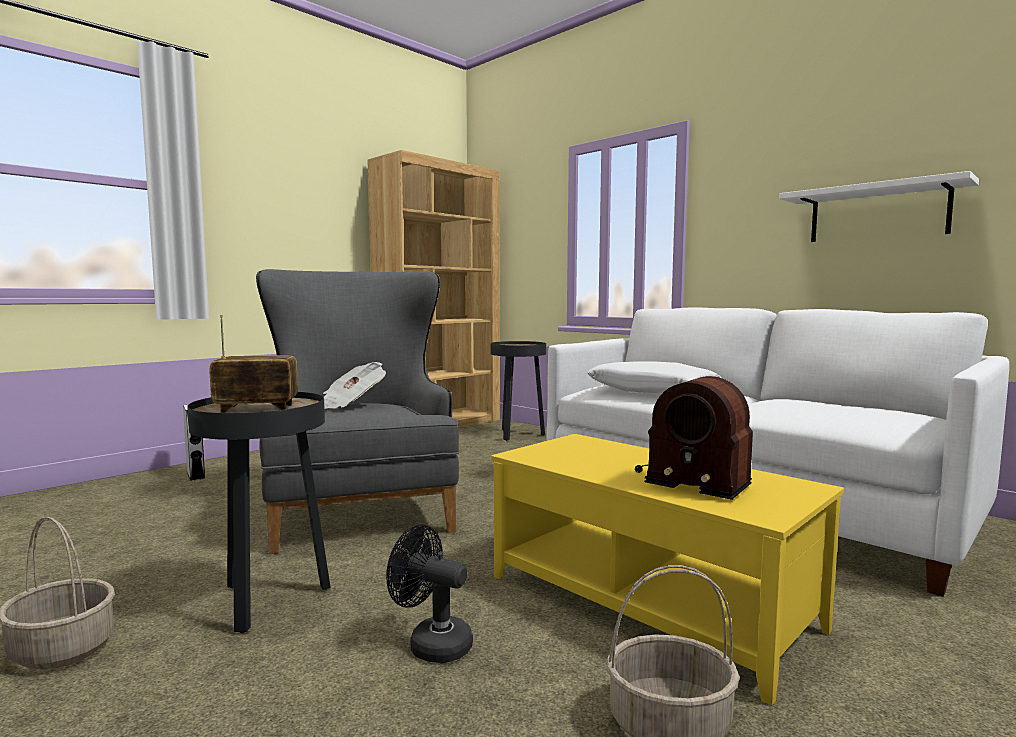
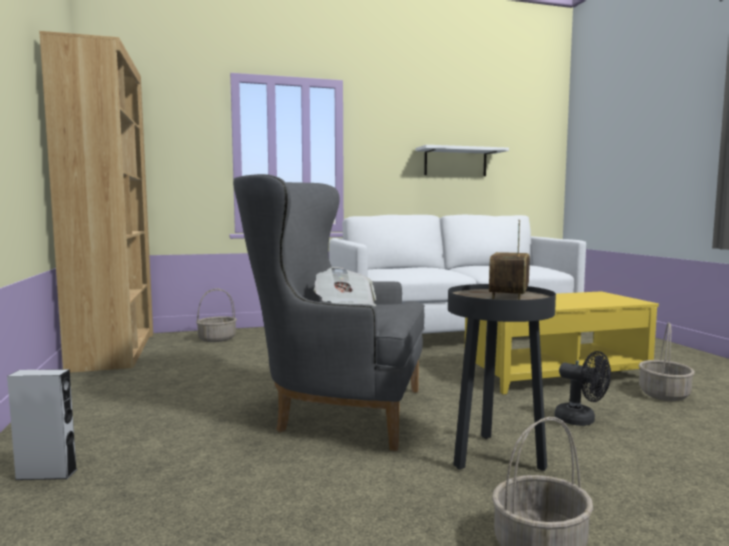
camera: 60 degrees left, 0 degrees up
(431, 643) = (581, 421): black fan -> black fan turned 105 degrees counterclockwise
(518, 435) = (217, 339): black side table -> basket
(652, 390) = (419, 270): white pillow -> none
(690, 477) = (577, 299): radio -> none

